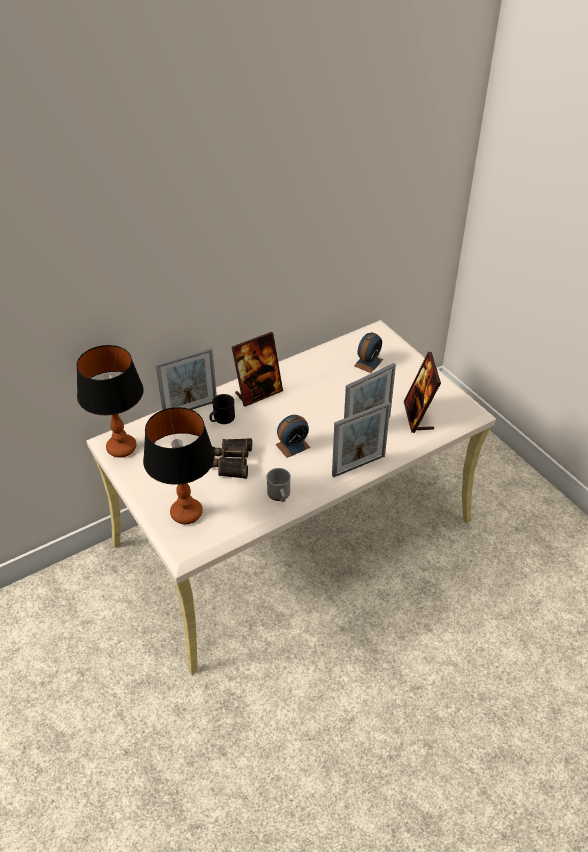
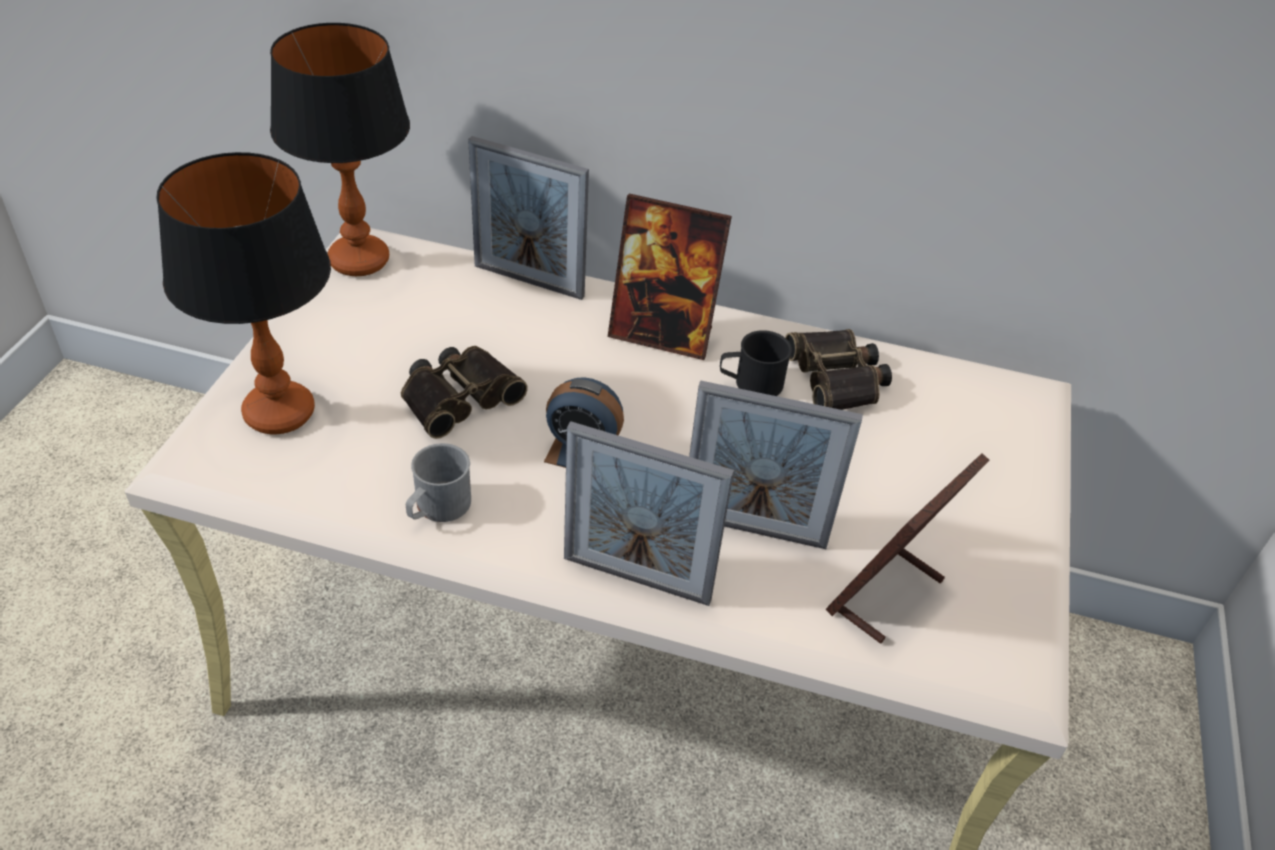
camera: 45 degrees right, 0 degrees up
(221, 419) = (547, 328): black mug -> black mug (750, 383)
(325, 366) = (838, 378): none -> binoculars
(368, 363) = (928, 429): alarm clock -> none

